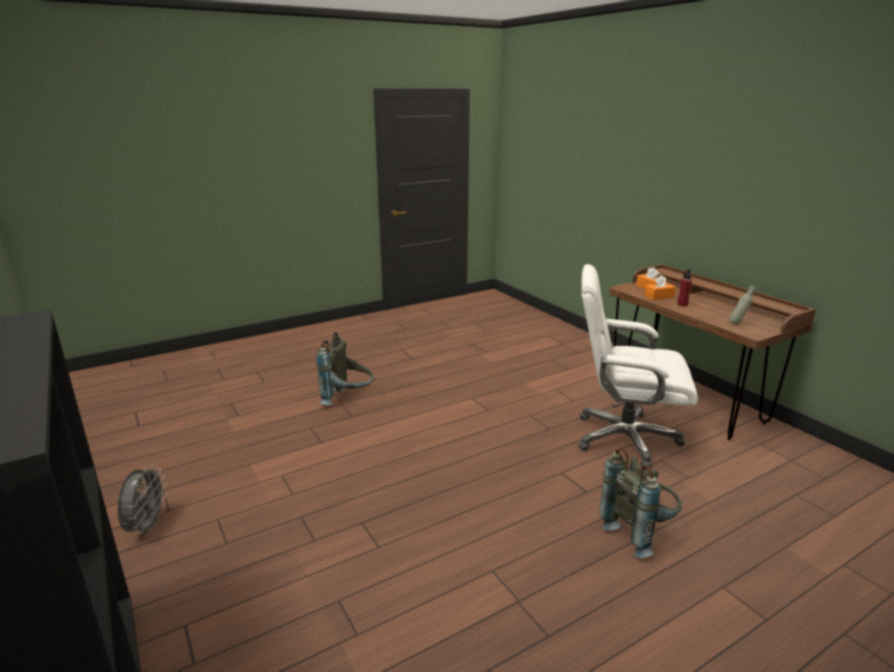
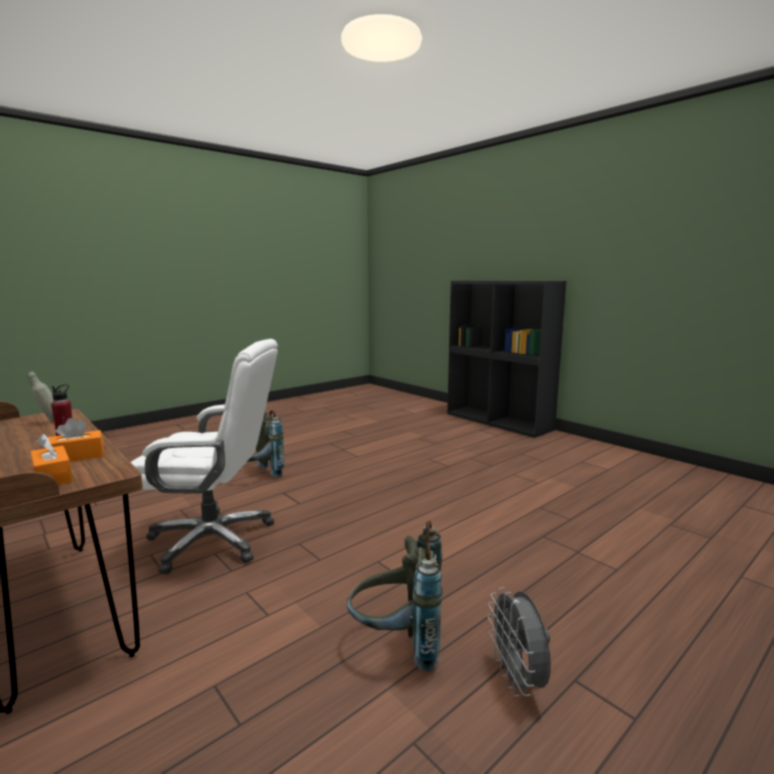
camera: 170 degrees right, 10 degrees down
(147, 527) = (579, 455): grey fan -> grey fan (518, 680)
(349, 400) = (574, 557): grey backpack -> grey backpack (397, 644)

